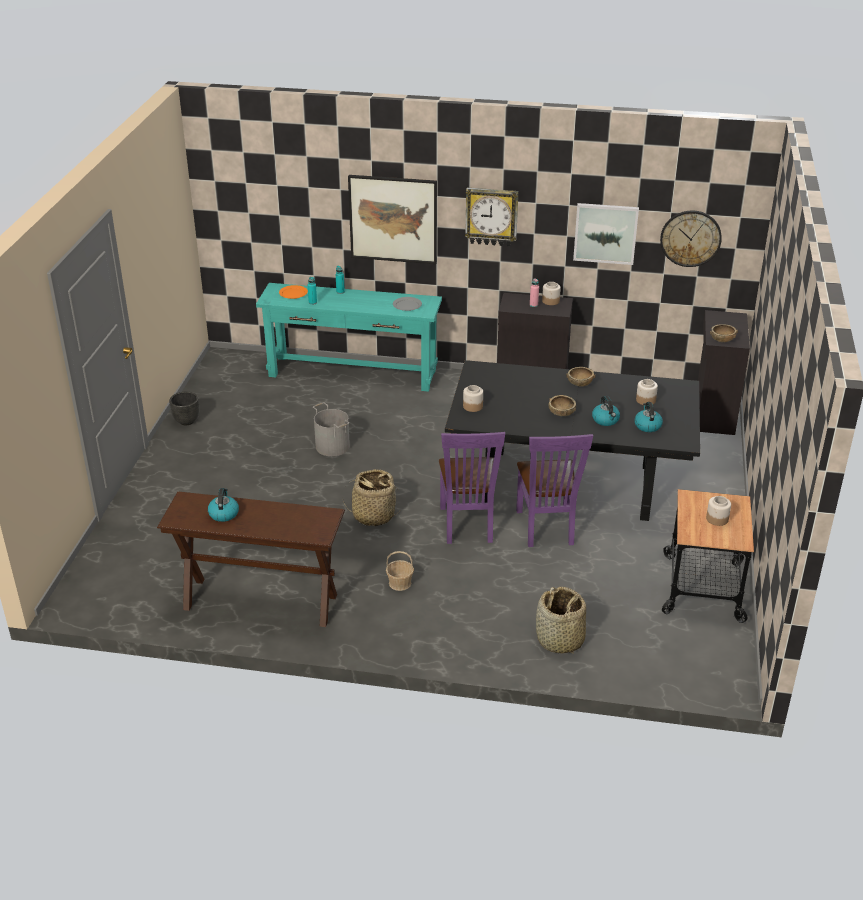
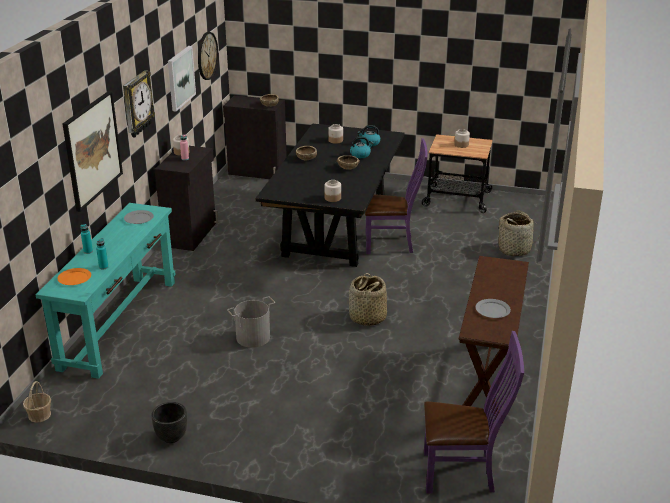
camera: 85 degrees left, 5 degrees down
(223, 513) = (493, 310): kettle -> grey plate
(400, 583) = (458, 308): basket -> basket (40, 415)
(468, 527) = (386, 275): purple chair -> purple chair (463, 473)

